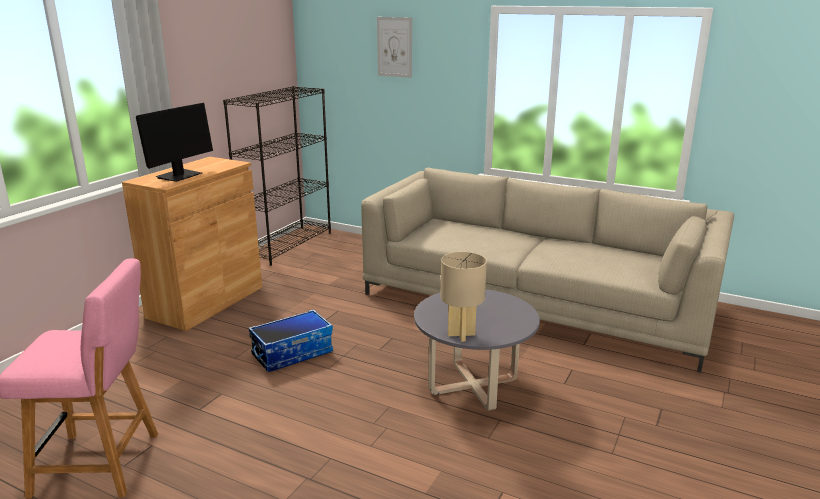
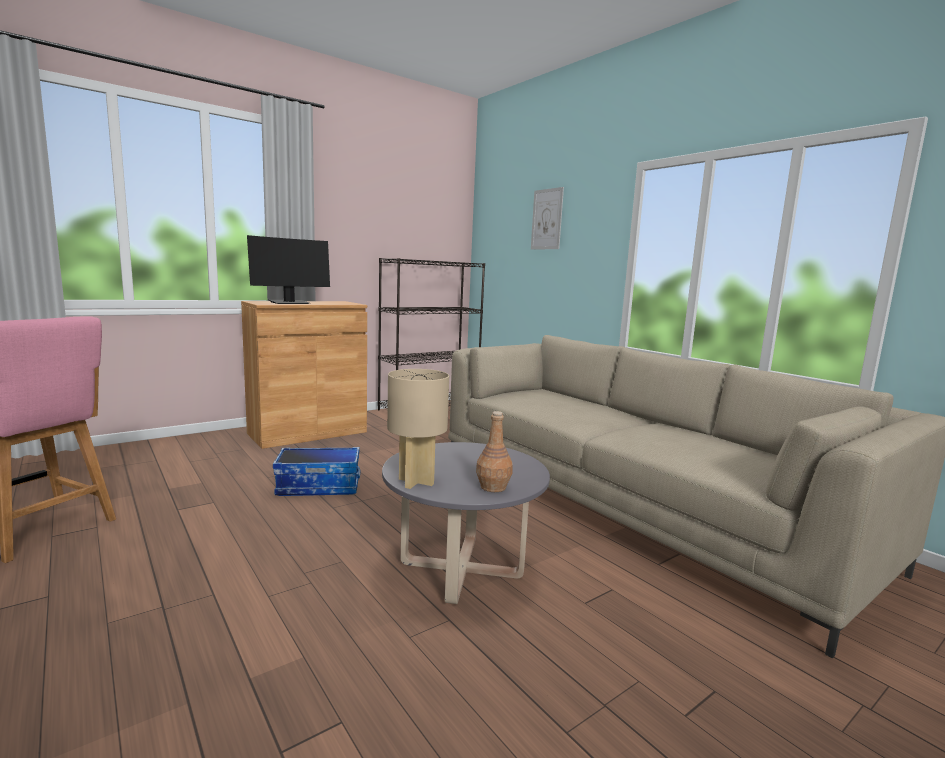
camera: 25 degrees right, 10 degrees down
(511, 325) = (493, 487): none -> brown bottle

